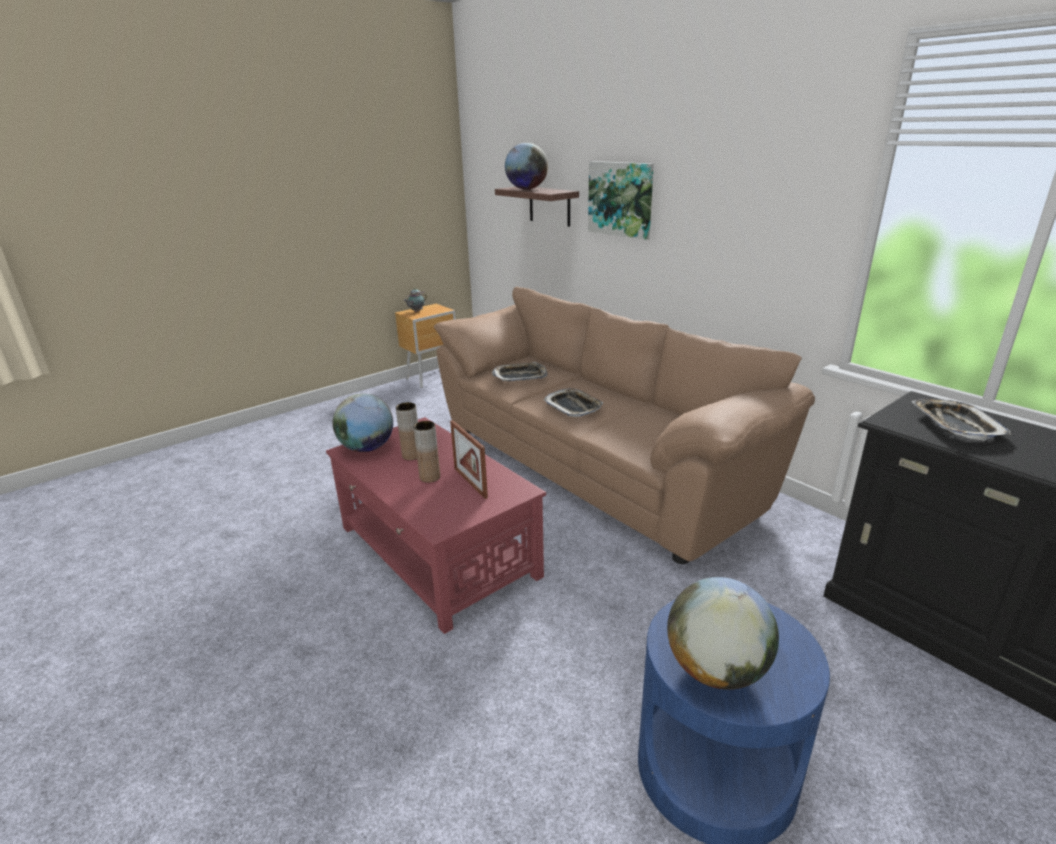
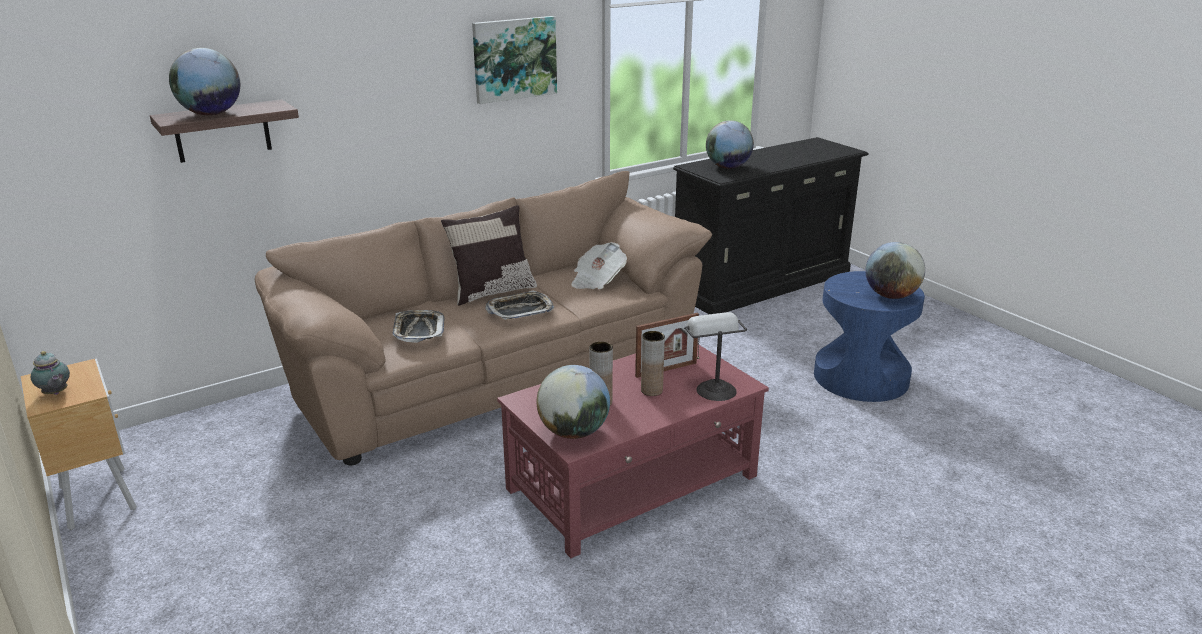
camera: 85 degrees left, 0 degrees up
(436, 509) = (712, 386): none -> table lamp
(606, 392) = (492, 292): none -> pillow
(621, 199) = (357, 95): picture -> picture (514, 59)
(660, 434) = (597, 281): none -> newspaper
(955, 425) = (727, 167): tray -> globe

